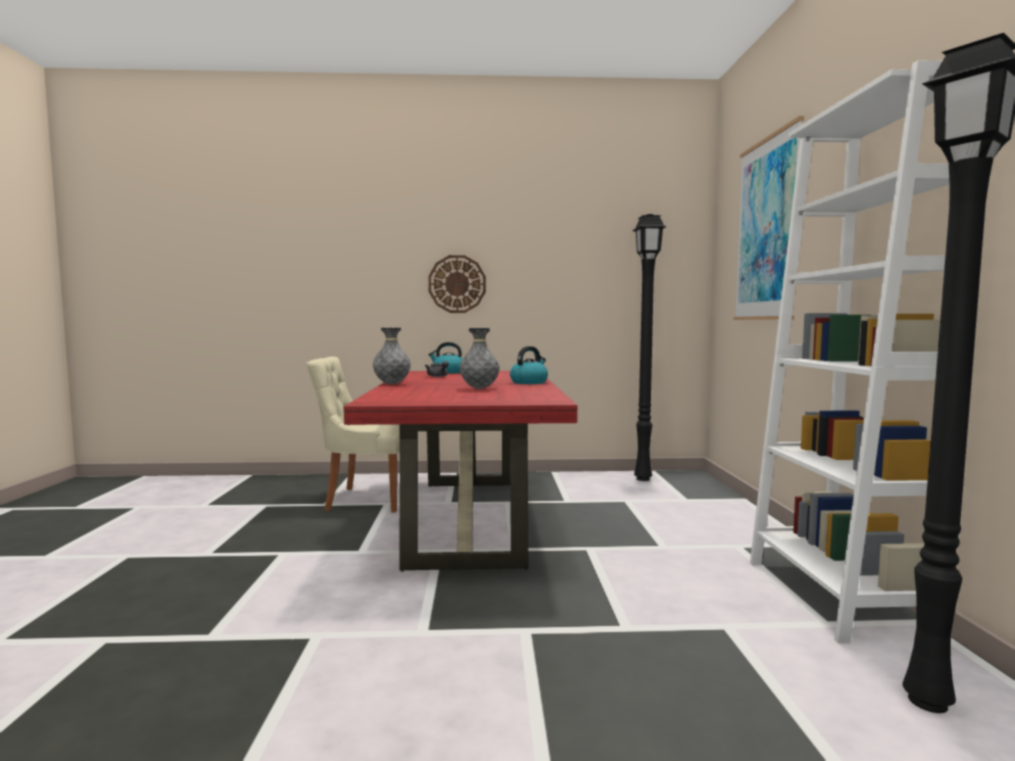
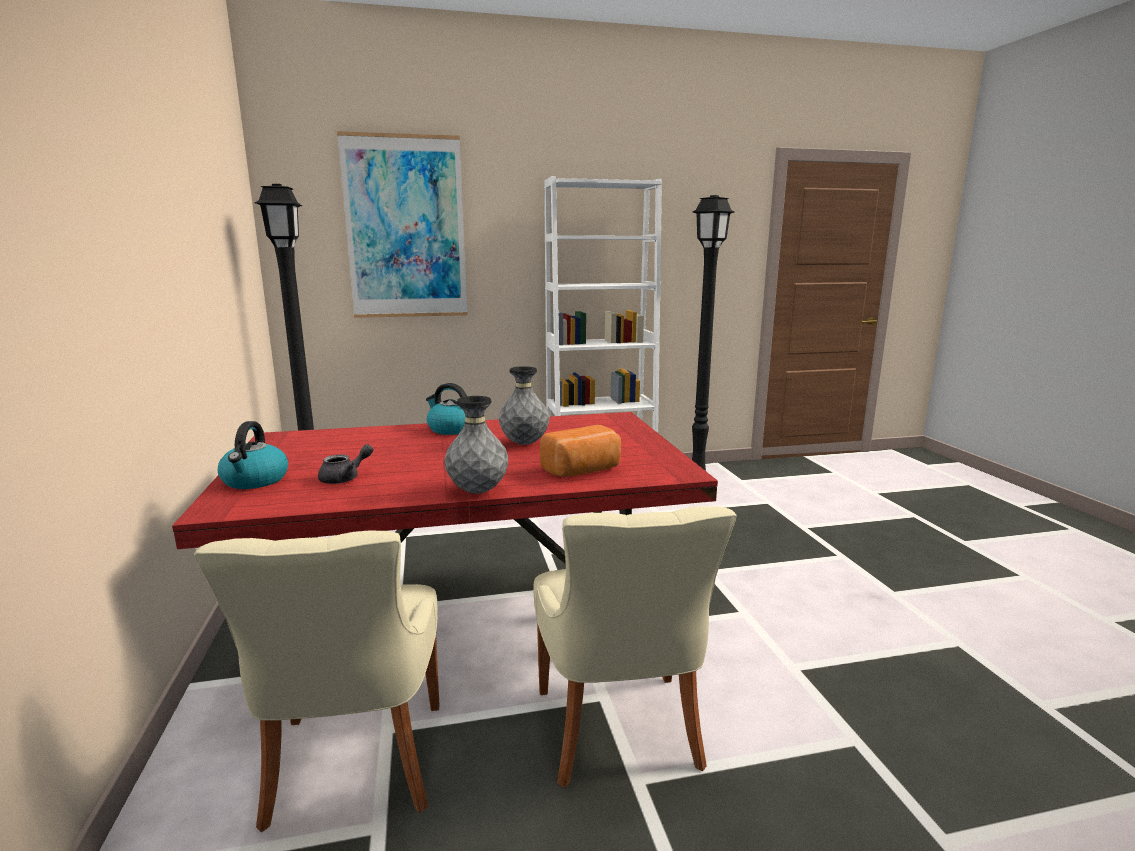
camera: 100 degrees left, 10 degrees up
(324, 552) = (619, 732): none -> beige chair
(404, 392) = (583, 470): none -> bread
(457, 284) = (119, 299): wall clock -> none

